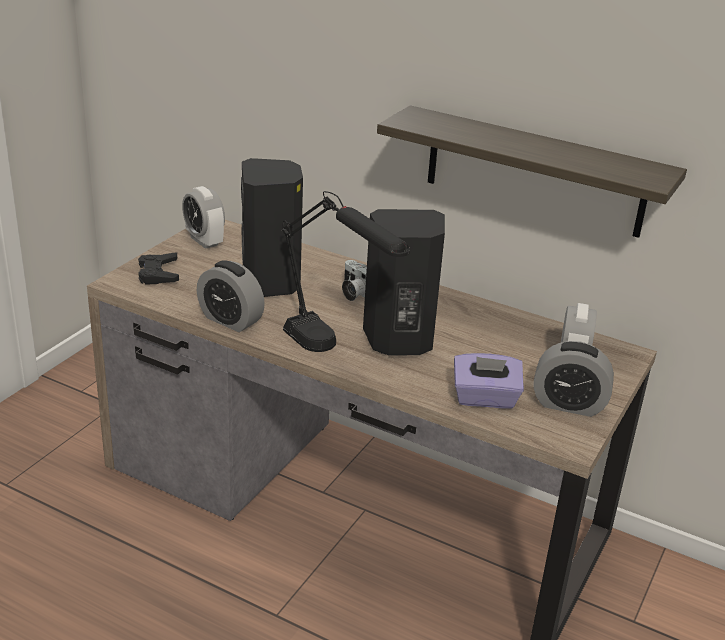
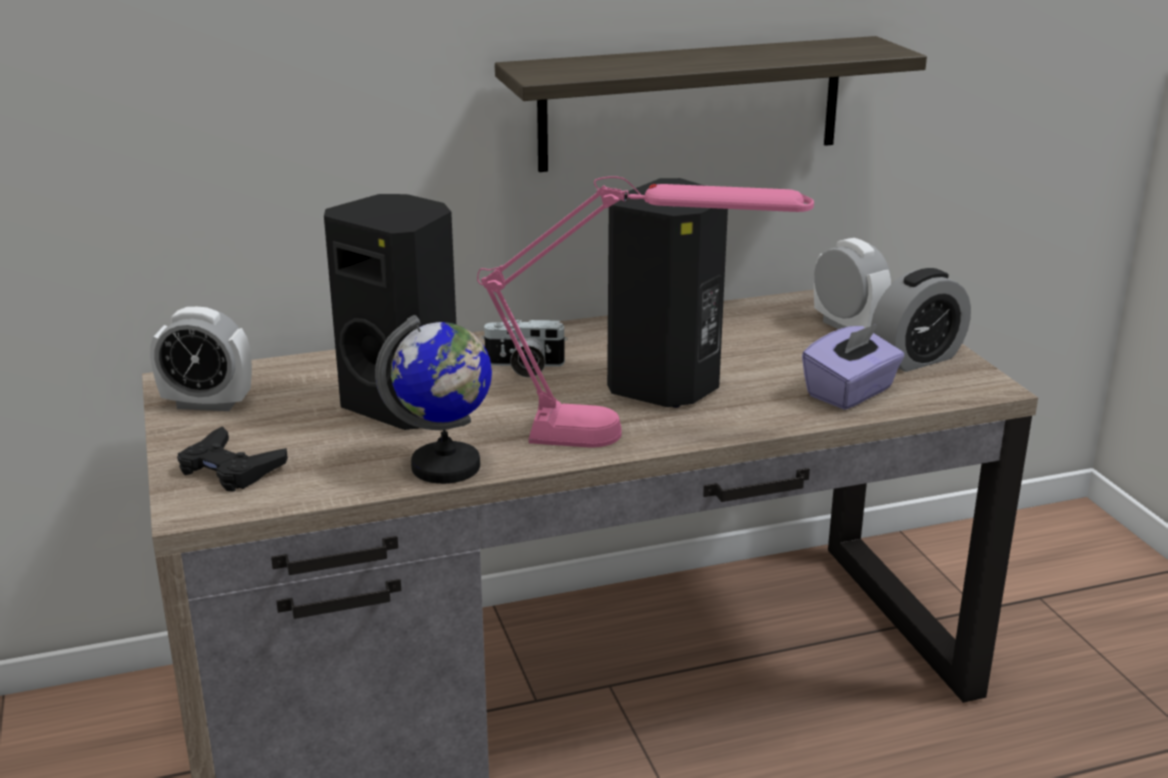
camera: 45 degrees left, 5 degrees down
(230, 320) = (446, 467): alarm clock -> globe
(333, 355) = (636, 436): black table lamp -> pink table lamp

